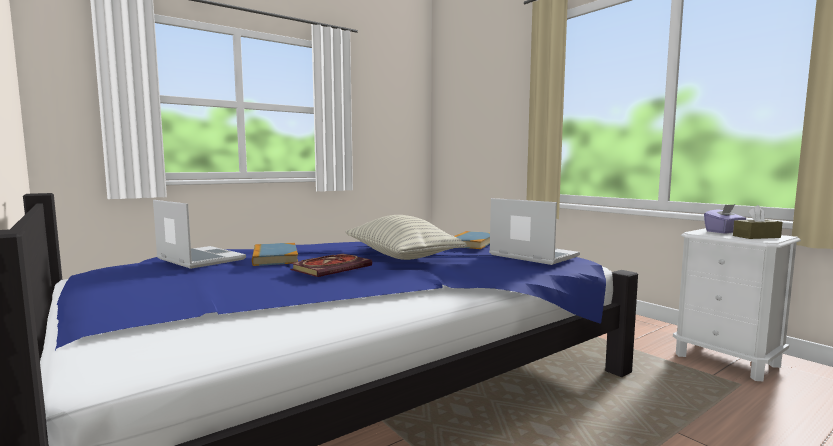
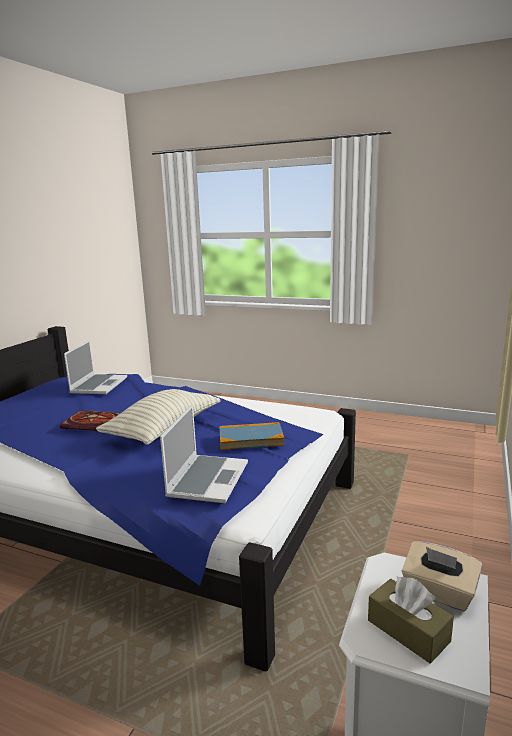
camera: 60 degrees right, 10 degrees up
(275, 257) = (116, 399): book -> none
(724, 231) = (439, 593): purple tissue box -> beige tissue box

